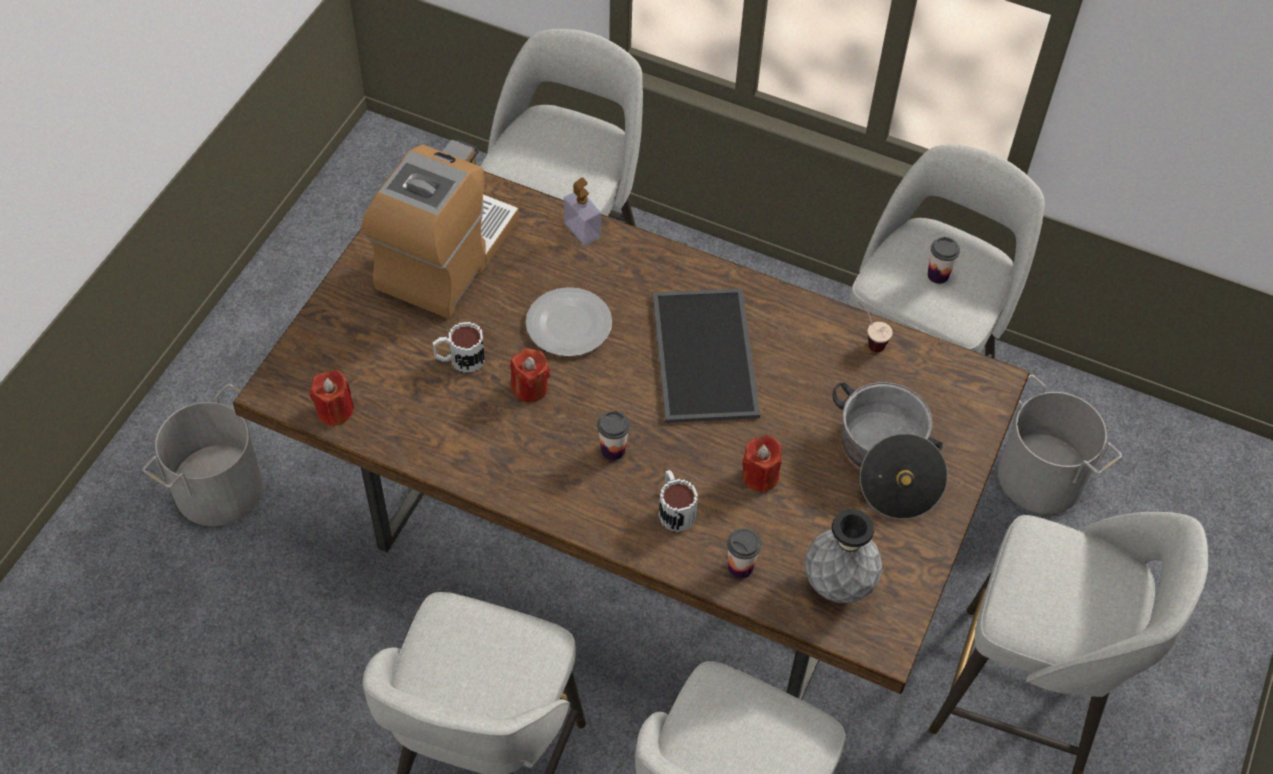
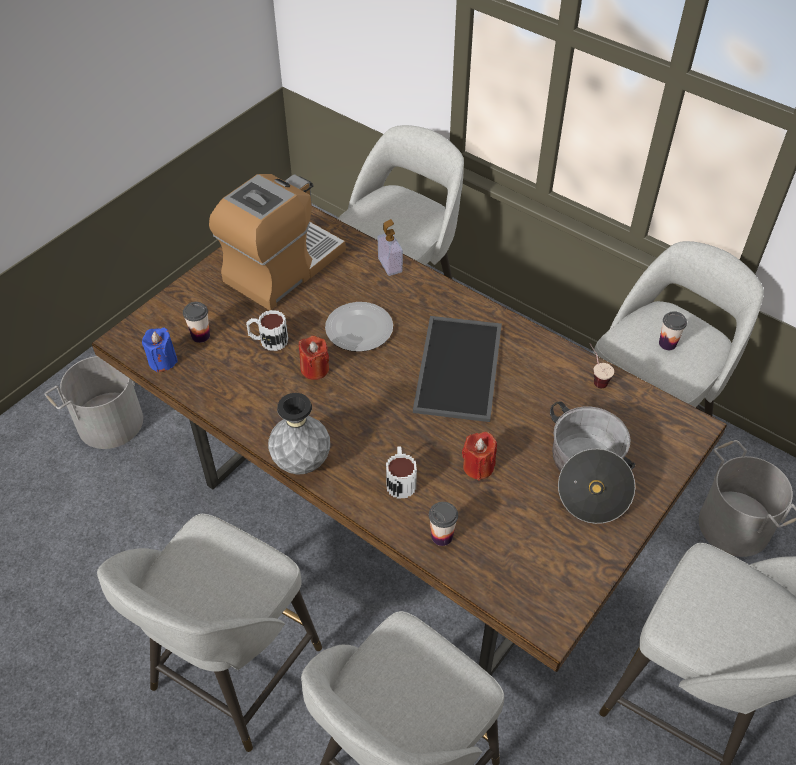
camera: 15 degrees right, 5 degrees down
(335, 410) = (162, 361): red candle -> blue candle
(613, 450) = (364, 426): cup -> cup (200, 336)
(838, 584) = (521, 566): grey vase -> grey vase (301, 462)

